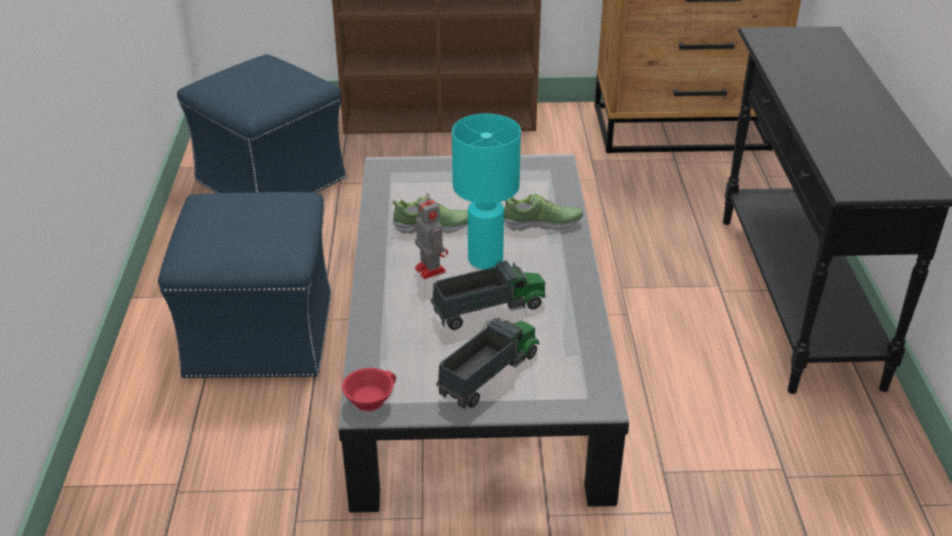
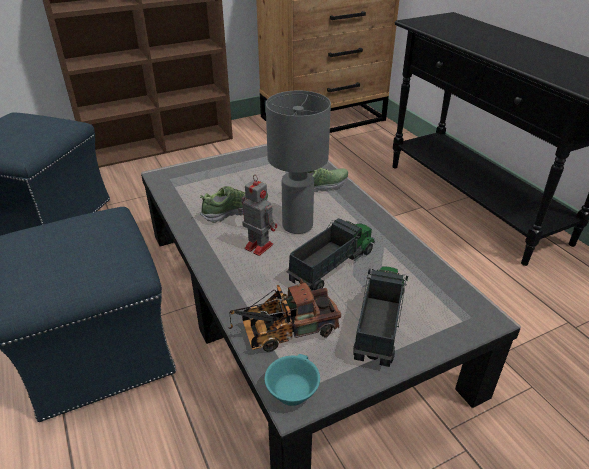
camera: 25 degrees left, 0 degrees up
(369, 399) = (291, 390): red cup -> turquoise cup
(397, 353) = (284, 331): none -> toy truck
(485, 260) = (298, 226): turquoise table lamp -> grey table lamp

